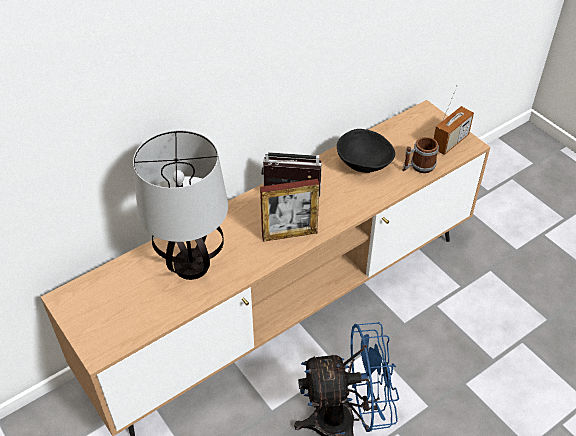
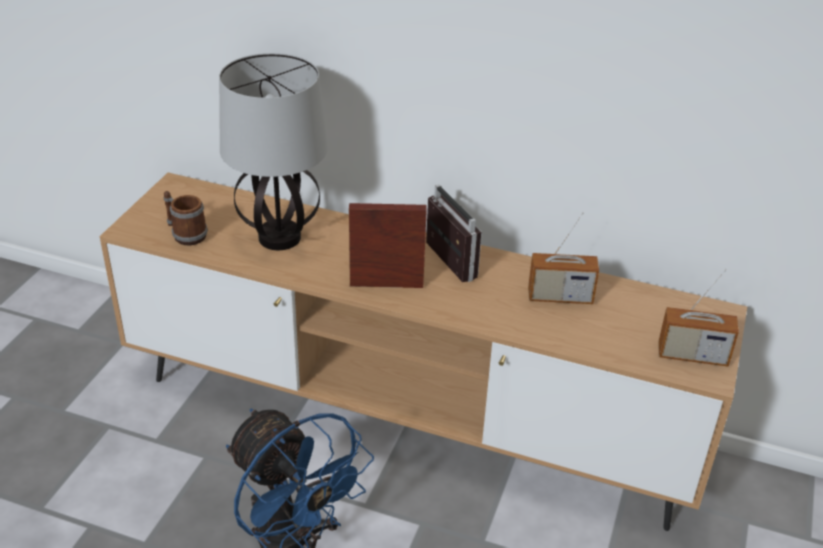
camera: 55 degrees right, 10 degrees down
(289, 234) = (386, 284): picture frame -> picture frame turned 135 degrees clockwise
(364, 164) = (560, 297): black bowl -> radio
(418, 167) = (610, 343): mug -> mug (185, 234)

